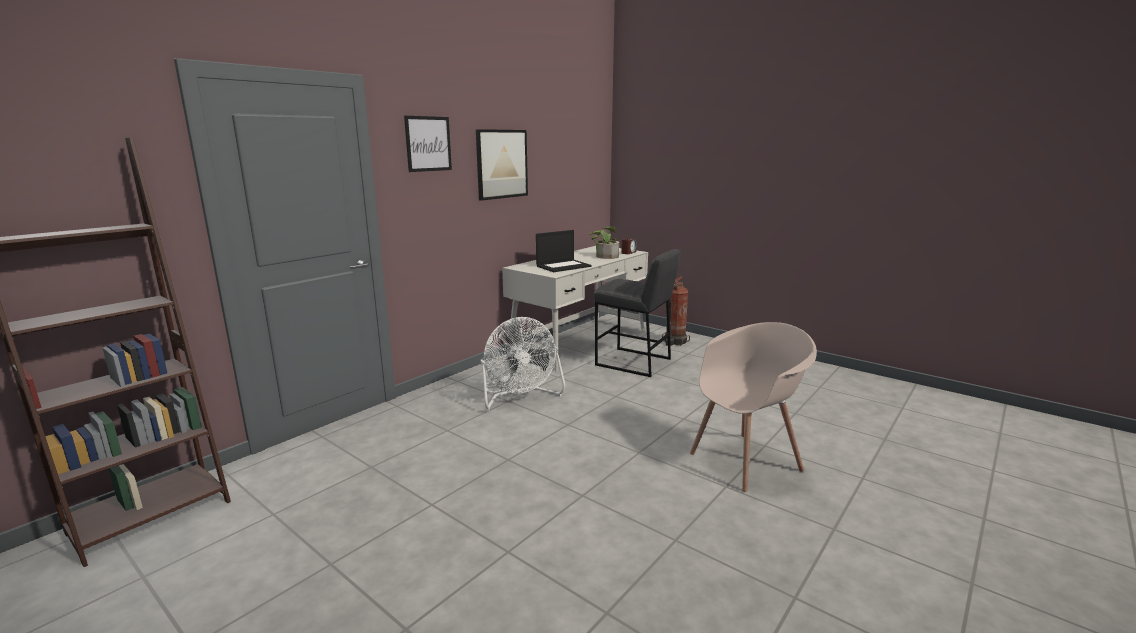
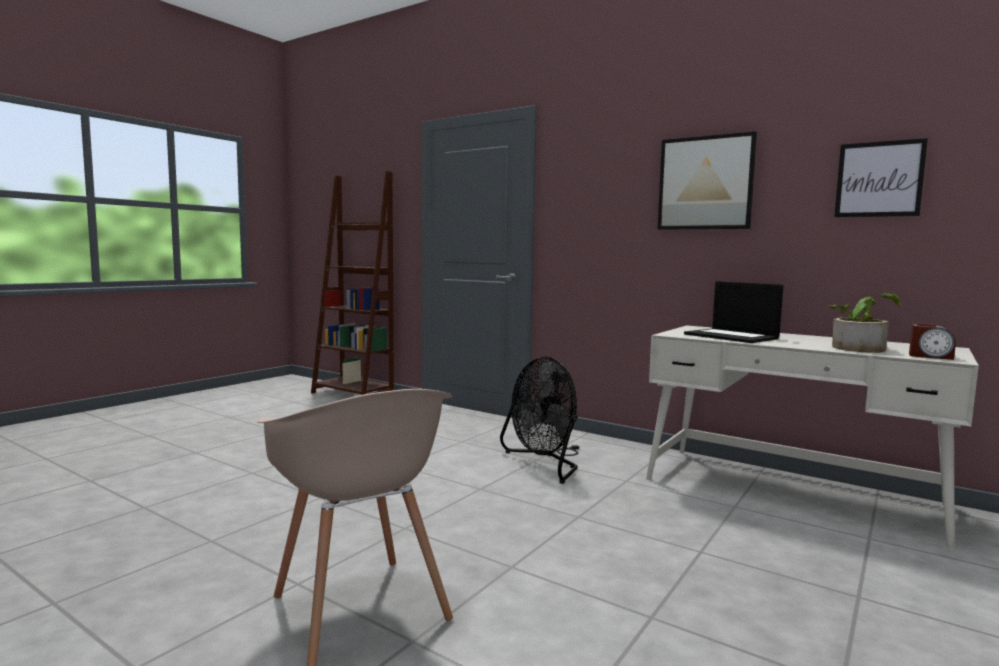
camera: 85 degrees right, 10 degrees down
(428, 144) = (595, 163): picture -> picture (879, 179)
(516, 397) = (547, 462): white fan -> black fan
(634, 362) = (737, 534): grey stool -> none
(674, 342) = (922, 583): fire extinguisher -> none

